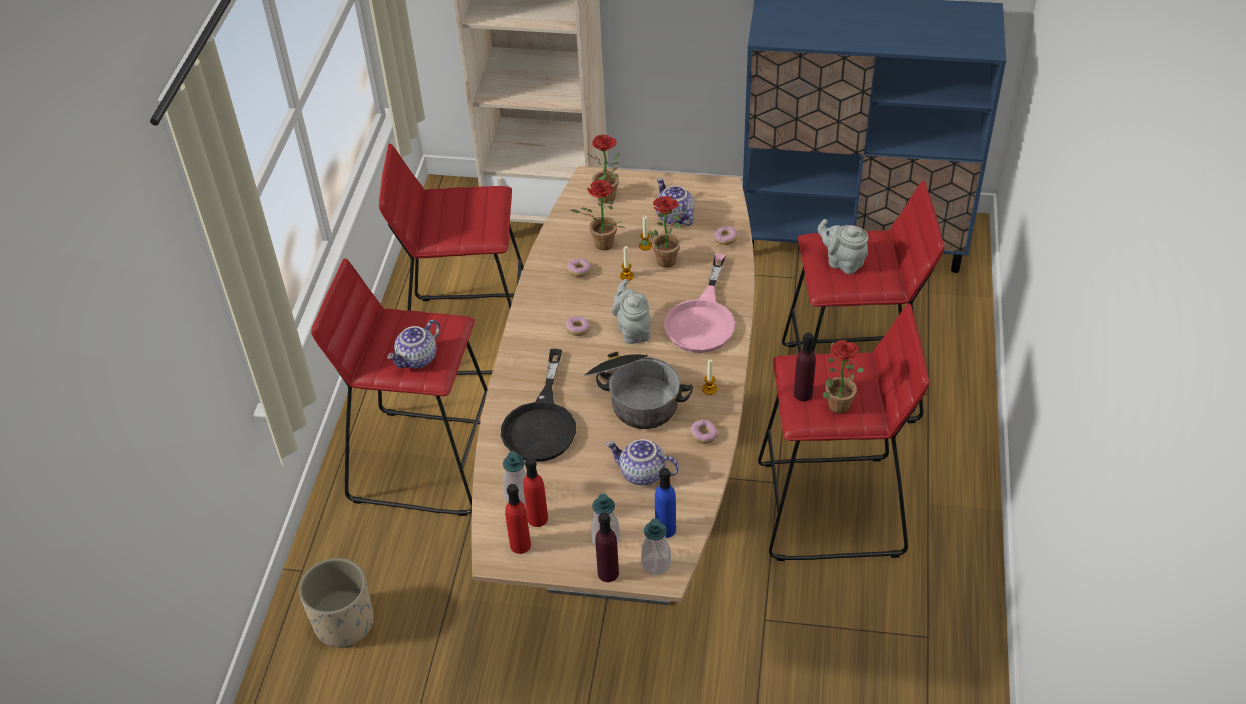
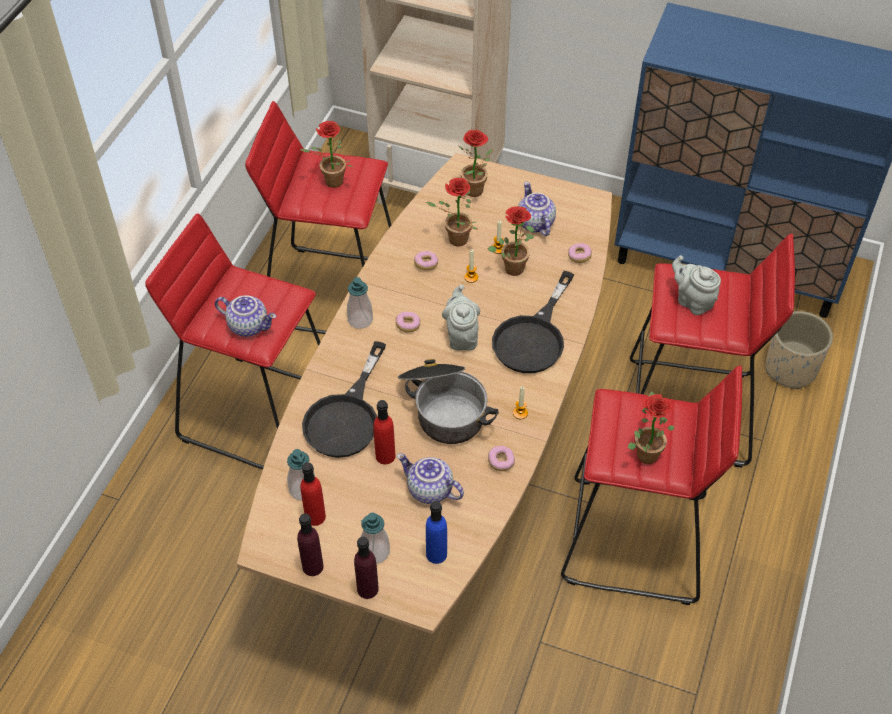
camera: 10 degrees right, 5 degrees up
(344, 623) = (143, 560): beige planter -> beige planter (790, 369)
(418, 359) = (249, 325): teapot -> teapot turned 120 degrees counterclockwise
(461, 215) = (330, 183): none -> potted plant
(520, 545) = (291, 541): red bottle -> red bottle (385, 456)
(656, 563) = (417, 588): soap dispenser -> soap dispenser (360, 320)
(702, 319) = (533, 337): pink frying pan -> black frying pan
(803, 394) = (614, 435): purple bottle -> purple bottle (312, 566)

